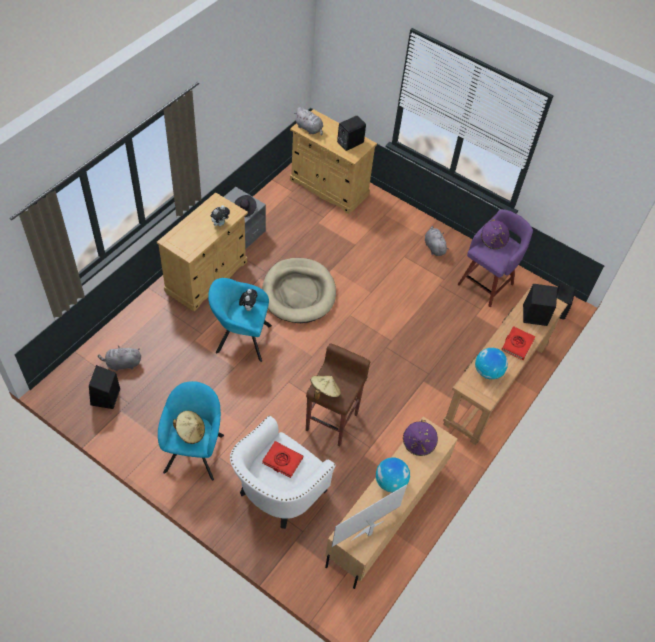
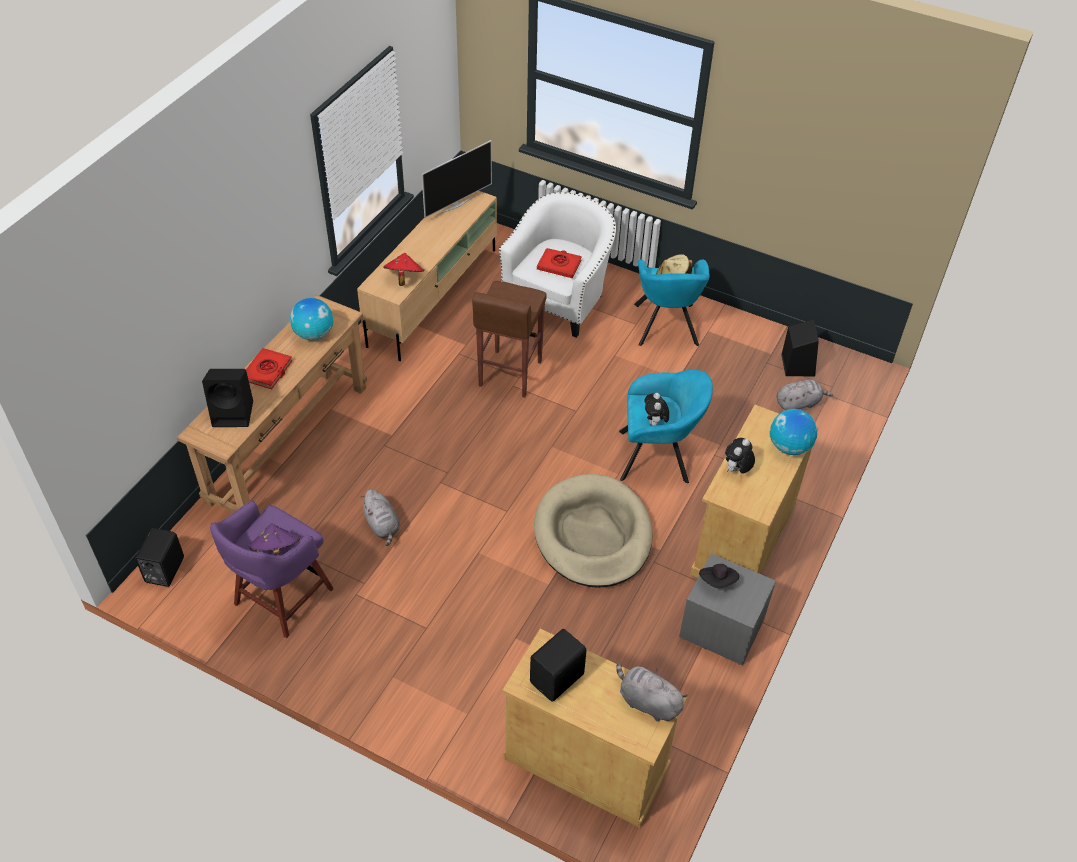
camera: 175 degrees right, 5 degrees down
(324, 392) = (524, 293): beige hat -> none
(390, 482) = (435, 243): globe -> globe (789, 447)
(418, 443) = (404, 278): purple hat -> red hat
(434, 247) = (372, 656): grey plush toy -> grey plush toy (382, 525)

